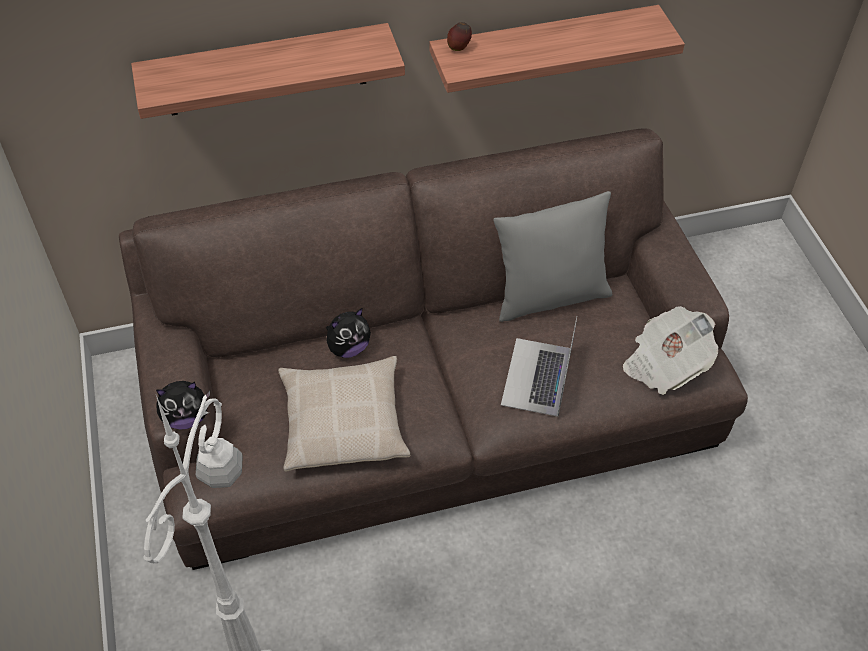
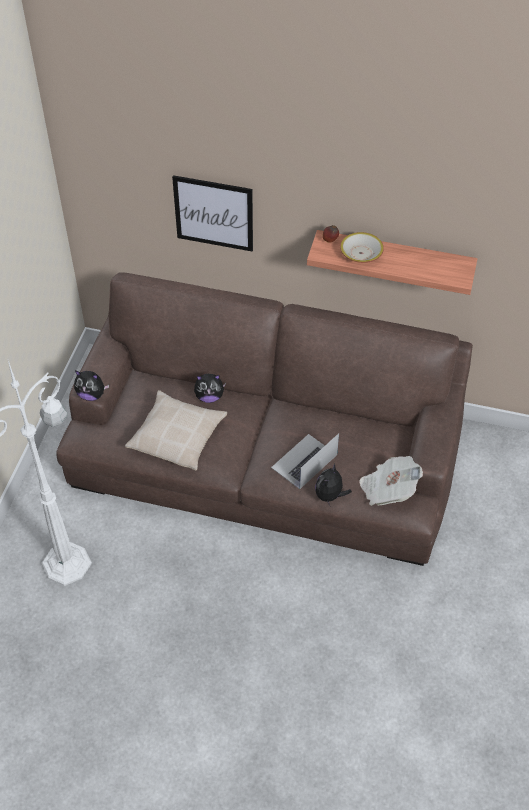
camera: 30 degrees right, 0 degrees up
(266, 70) = (214, 213): shelf -> picture
(512, 50) = (360, 253): none -> bowl
(549, 296) = (349, 418): grey pillow -> none
(600, 407) = (330, 496): none -> plush toy

